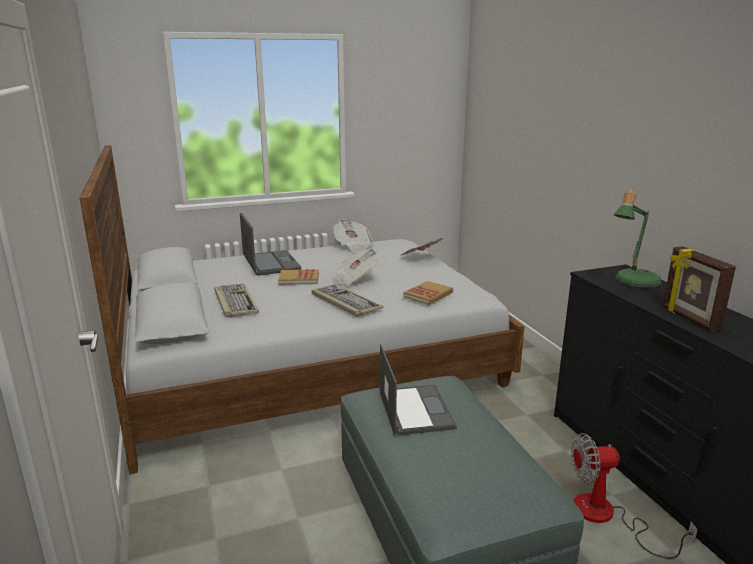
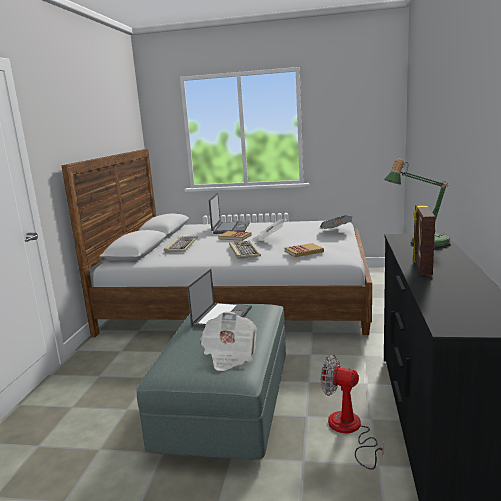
camera: 30 degrees right, 5 degrees down
(353, 246) = (298, 222): newspaper -> newspaper (229, 355)

